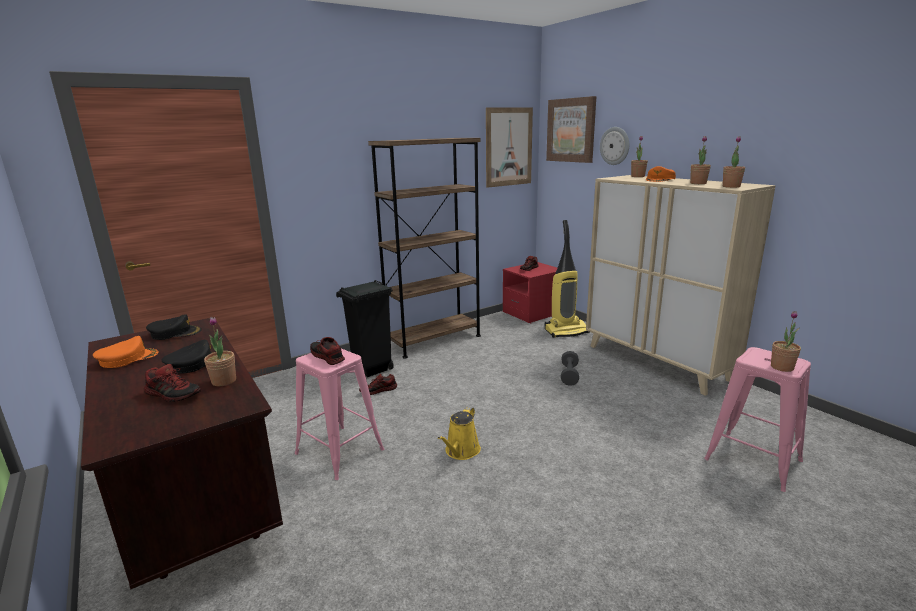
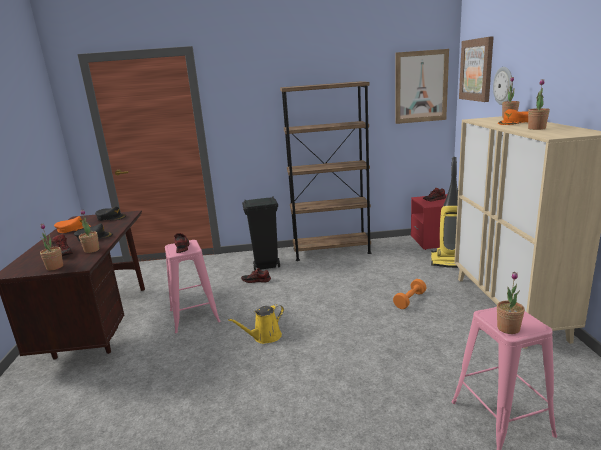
camera: 30 degrees right, 0 degrees up
(569, 375) = (410, 300): grey dumbbell -> orange dumbbell
(731, 186) = (555, 134): potted plant -> potted plant (55, 267)

